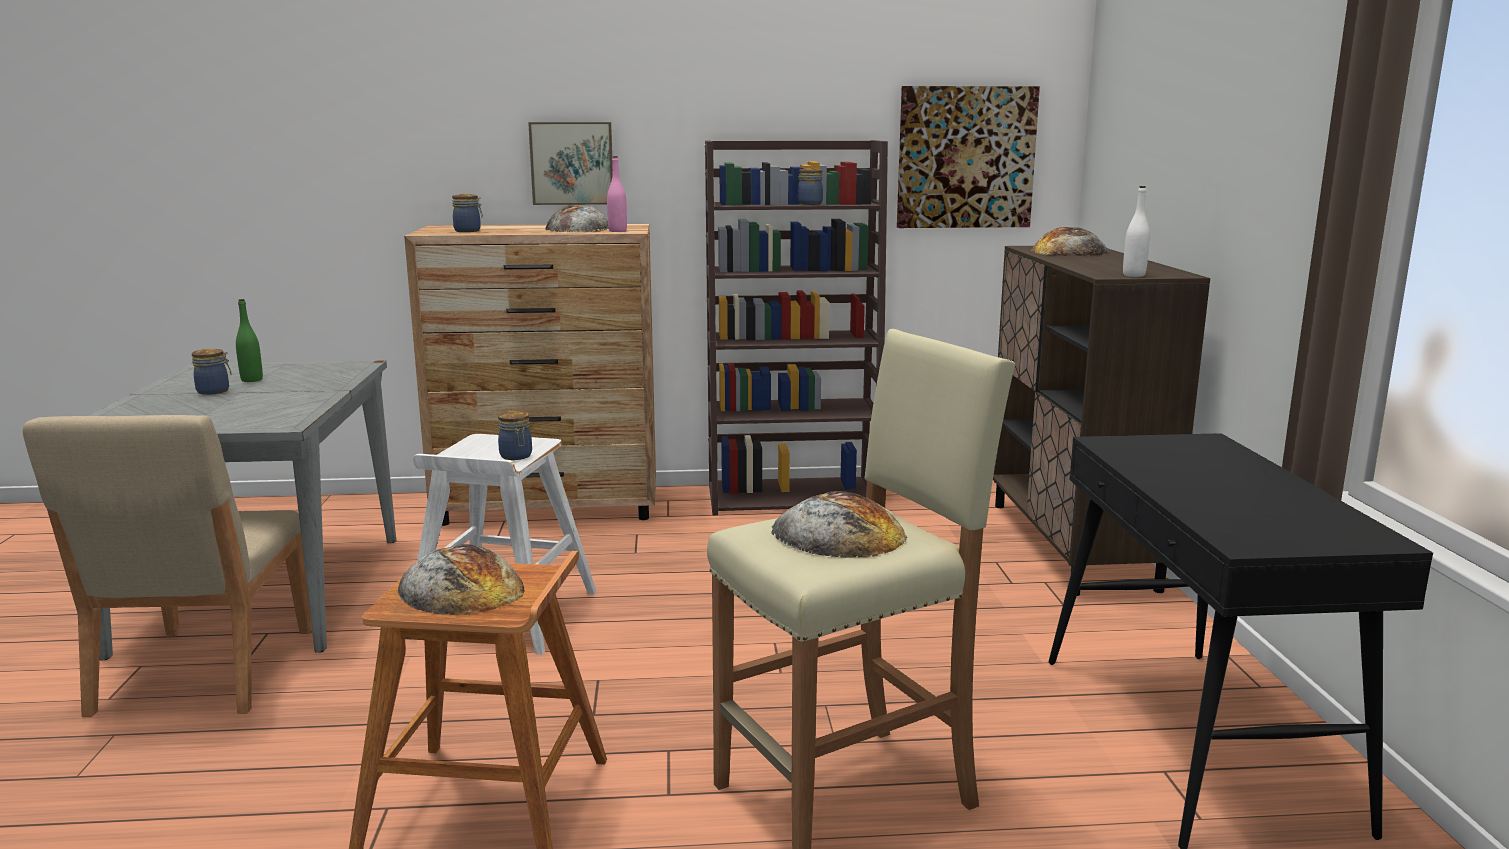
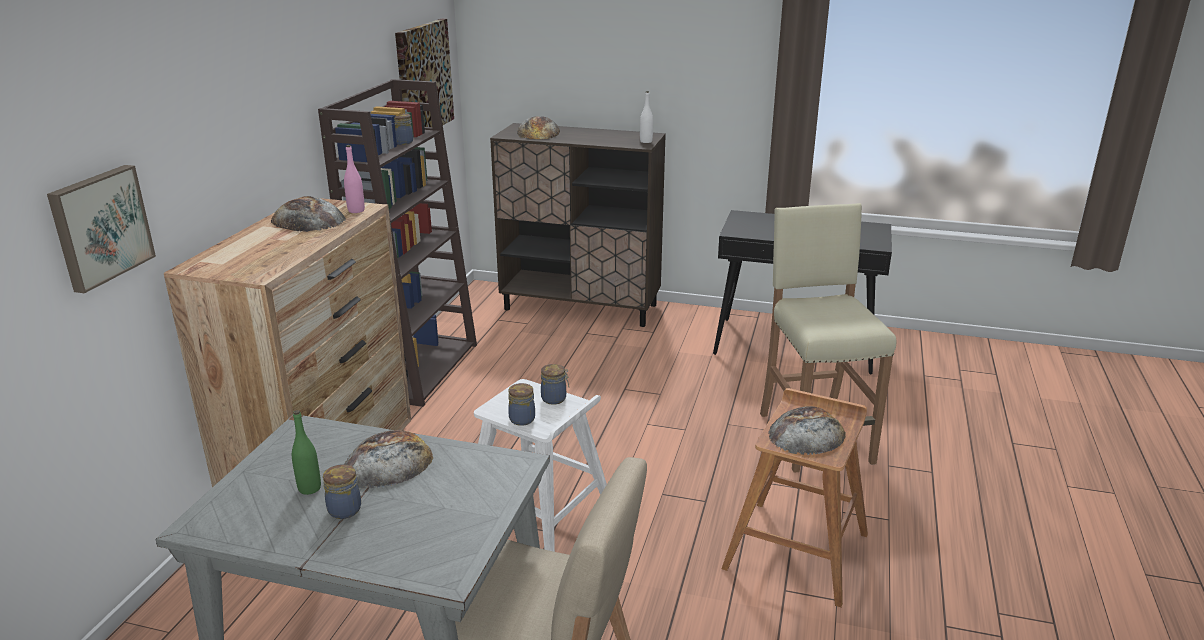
camera: 70 degrees left, 10 degrees up
(468, 231) = (266, 258): jar -> jar (522, 419)
(572, 163) = (244, 160): picture -> picture (100, 226)
(838, 534) = (830, 313): bread -> bread (388, 462)

